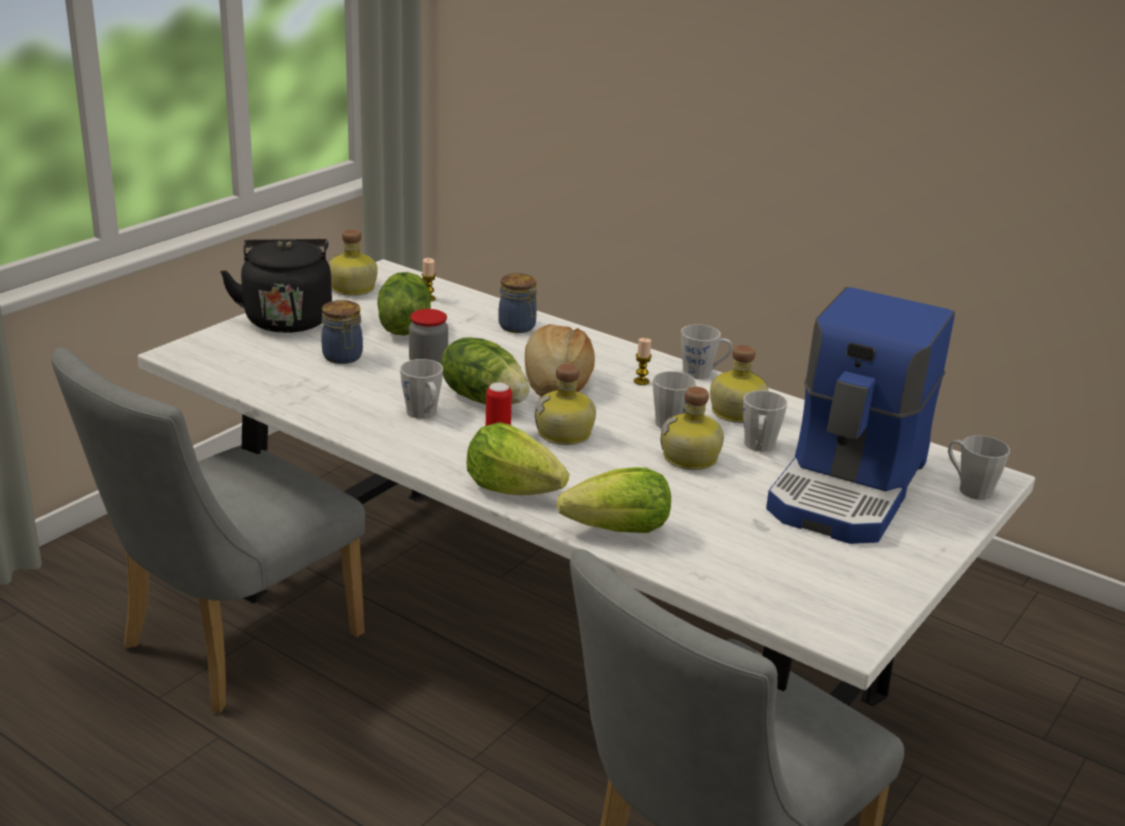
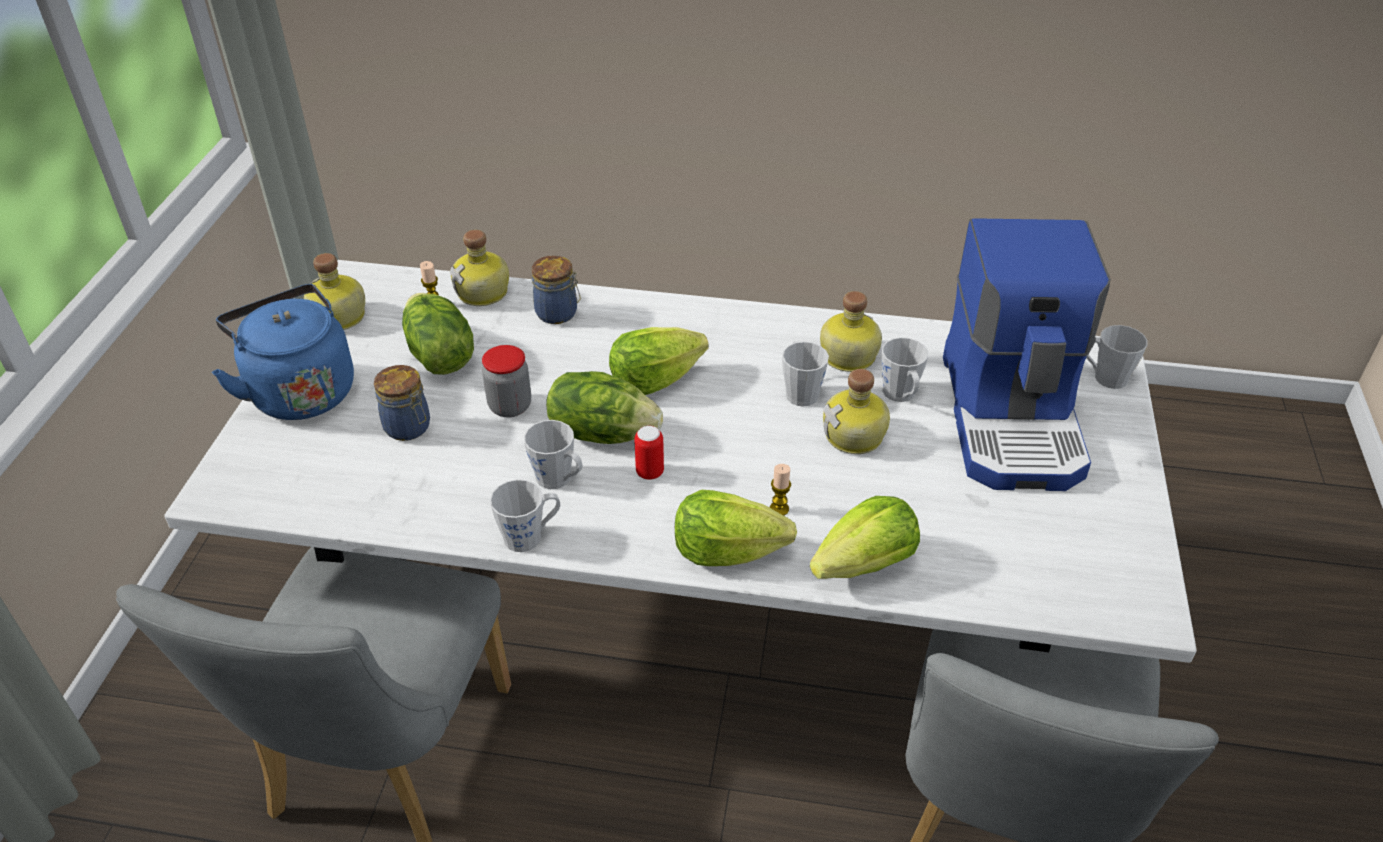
camera: 25 degrees left, 15 degrees up
(287, 318) = (299, 390): black kettle -> blue kettle
(555, 382) = (654, 380): bread -> lettuce
(565, 434) = (718, 451): bottle -> bottle (484, 293)
(641, 381) = (733, 347): candle -> candle (779, 509)
(702, 373) = (780, 314): grey mug -> grey mug (530, 536)

